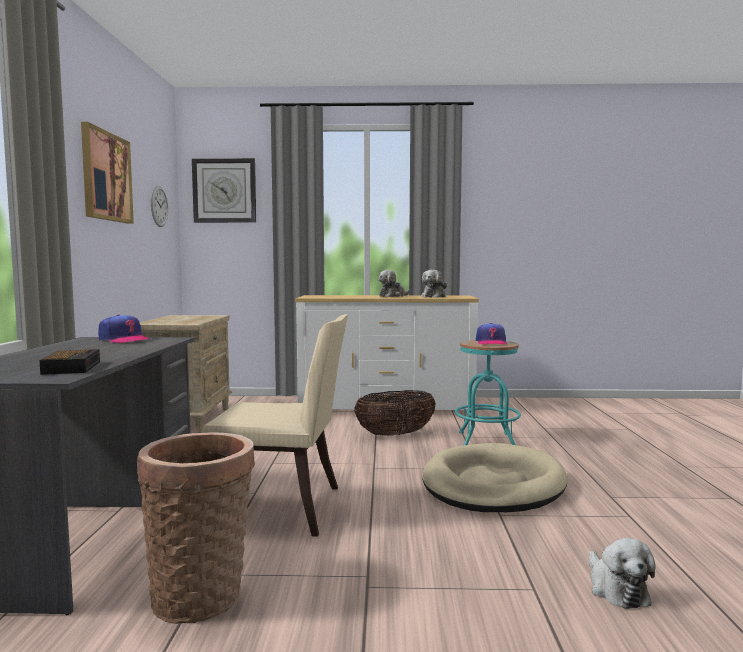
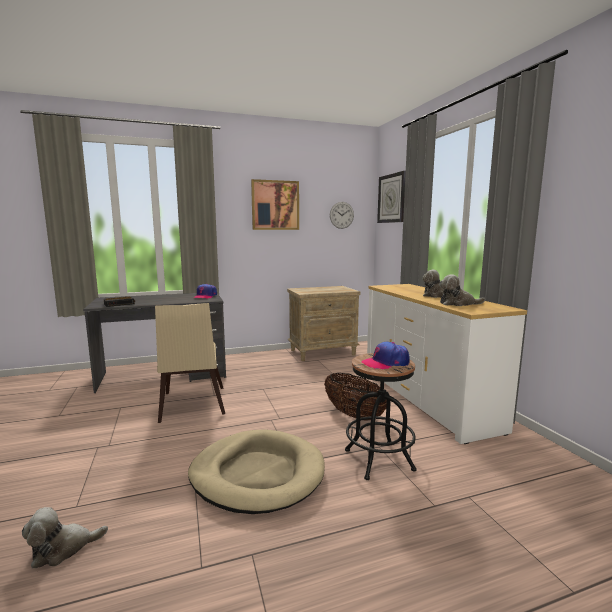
camera: 70 degrees right, 5 degrees up
(201, 593) = (103, 410): basket -> none
(486, 440) = (379, 460): turquoise stool -> black stool

